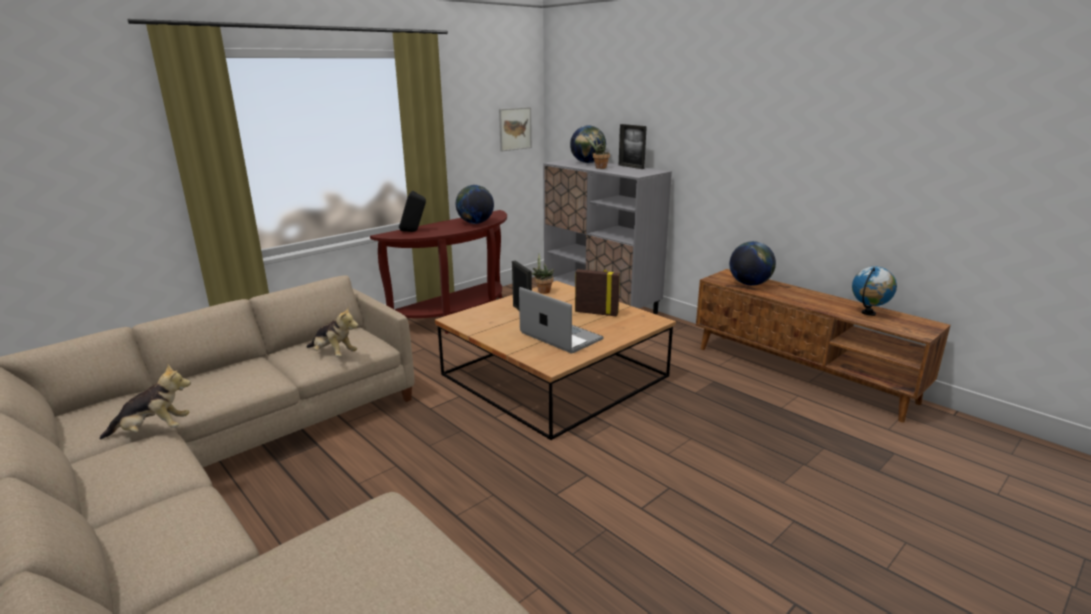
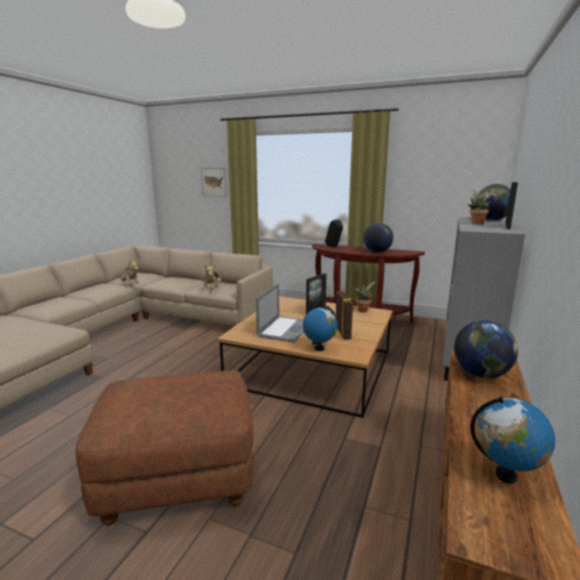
camera: 65 degrees right, 5 degrees down
(515, 129) = (469, 188): picture -> picture (214, 182)
(628, 331) = (319, 348): none -> globe
(723, 494) = (177, 478): none -> brown ottoman

